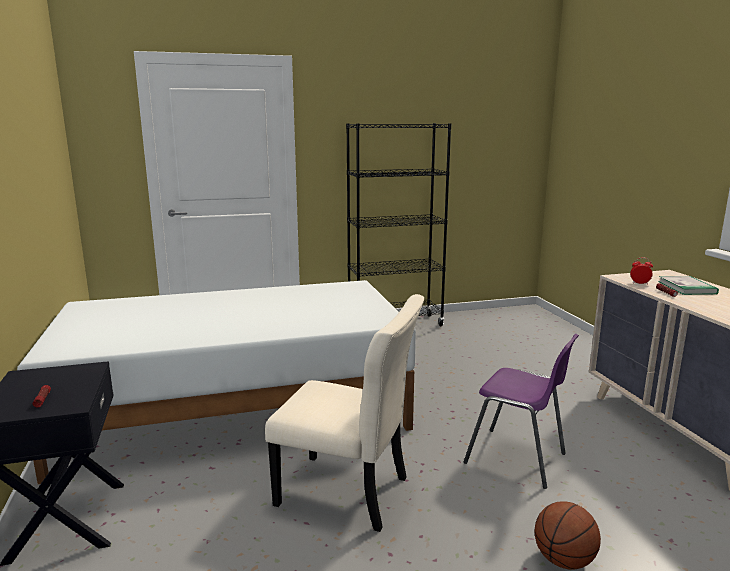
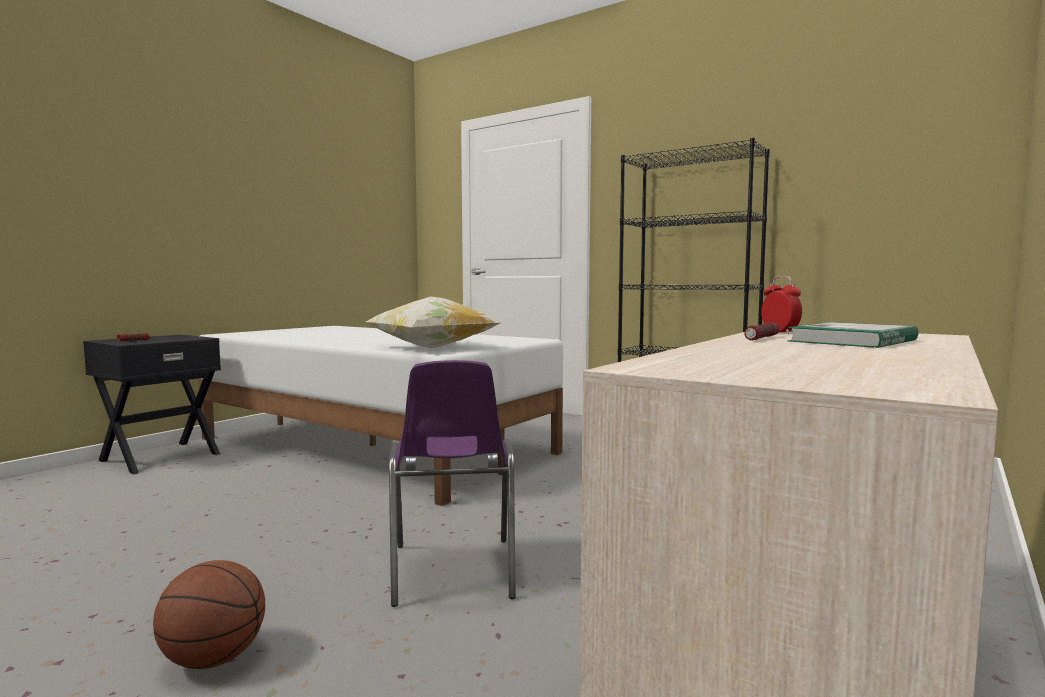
camera: 50 degrees right, 10 degrees down
(347, 493) = (273, 515): beige chair -> none
(357, 316) = (432, 348): none -> pillow

